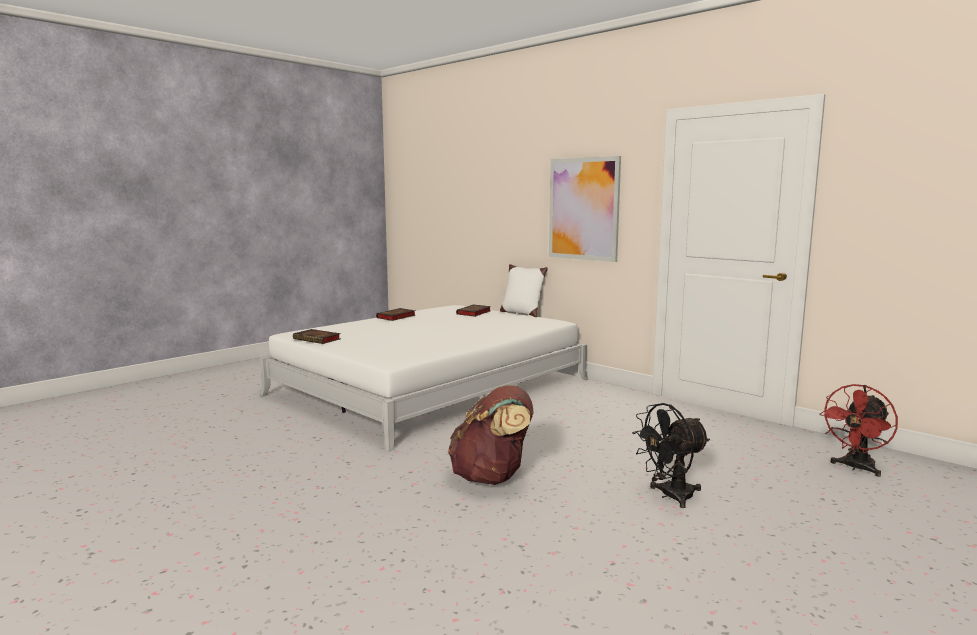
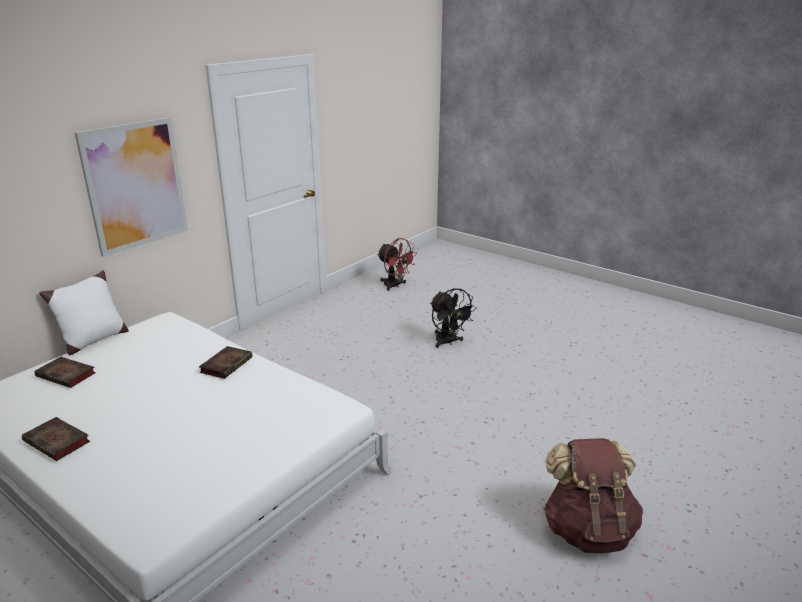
camera: 95 degrees left, 15 degrees up
(318, 339) = (208, 493): book -> book (226, 364)
(492, 477) = (436, 409): brown backpack -> brown backpack (588, 530)

